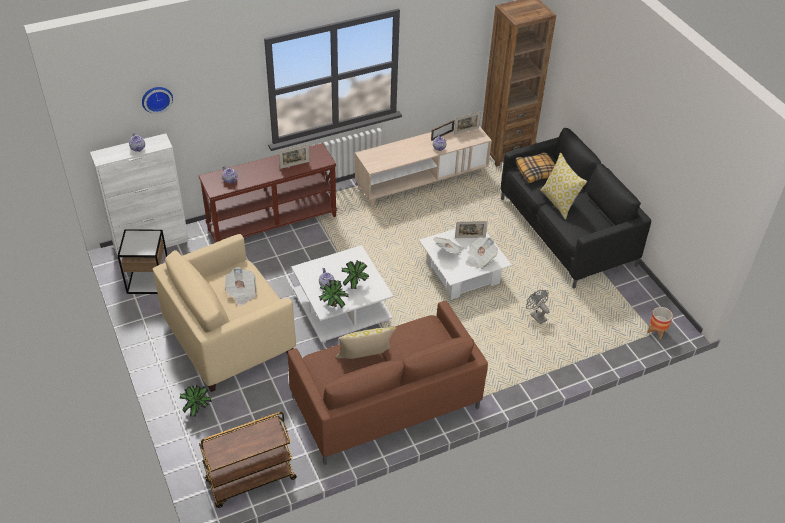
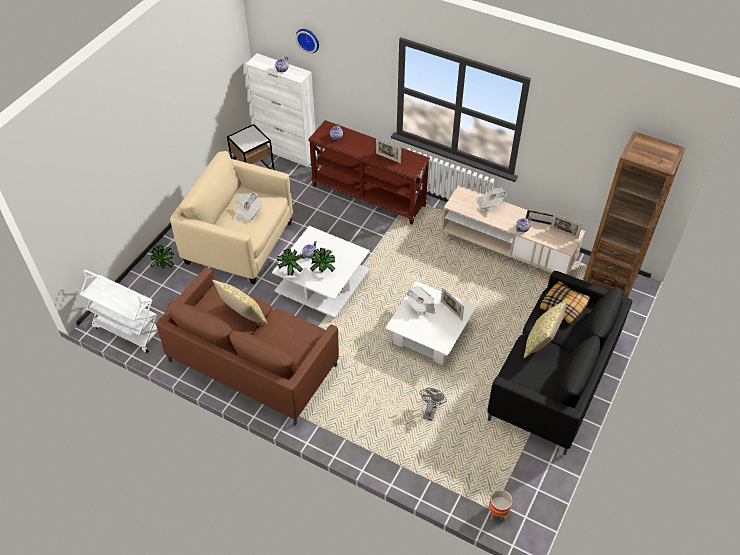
camera: 55 degrees right, 5 degrees up
(250, 480) = (128, 330): brown cart -> white cart
(479, 259) = (432, 330): newspaper -> newspaper (489, 203)

